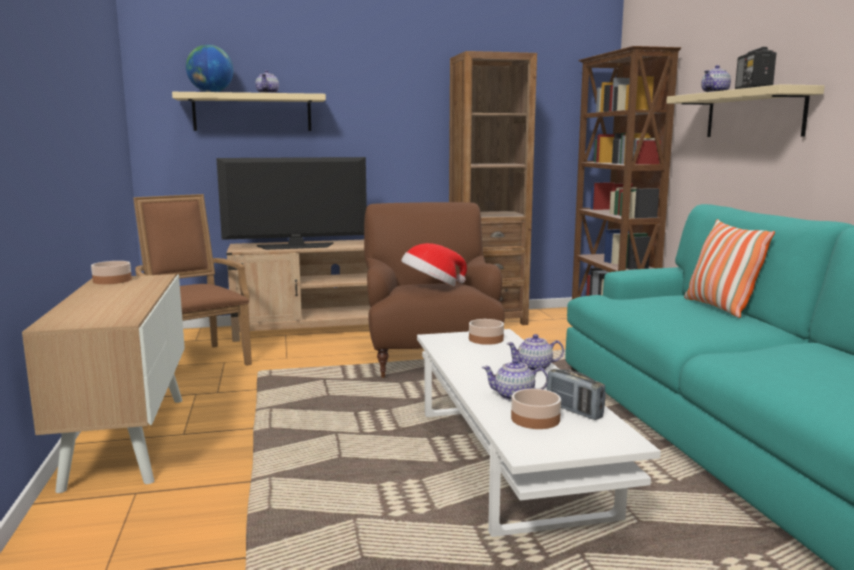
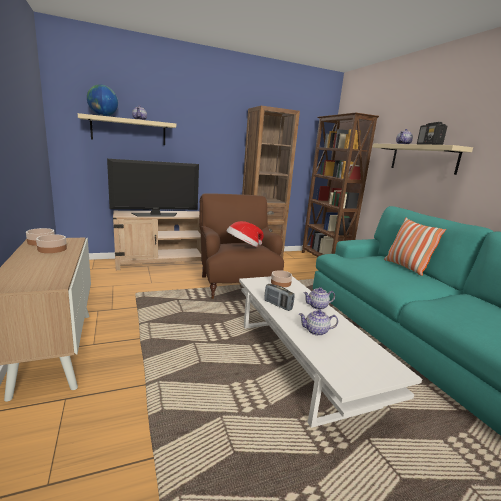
camera: 10 degrees left, 5 degrees up
(195, 359) = (93, 283): brown armchair -> none
(534, 419) = (337, 352): bowl -> bowl (51, 249)
(574, 411) = (356, 344): radio -> radio (277, 305)

